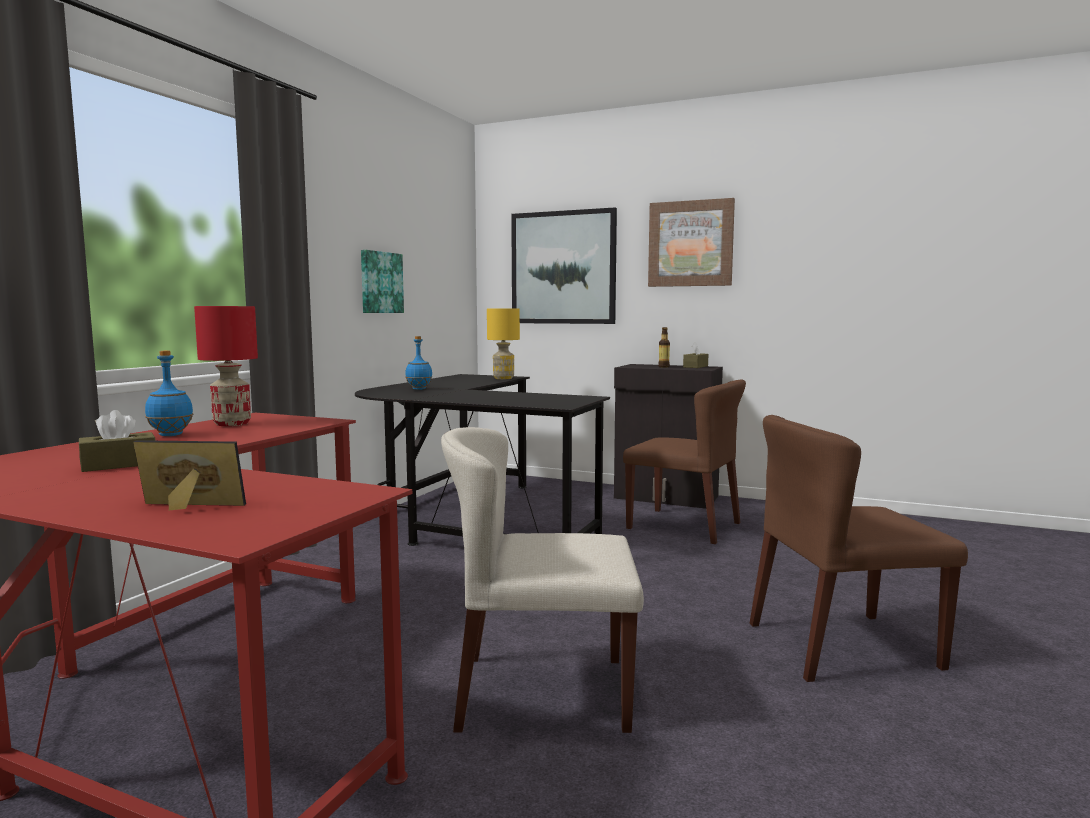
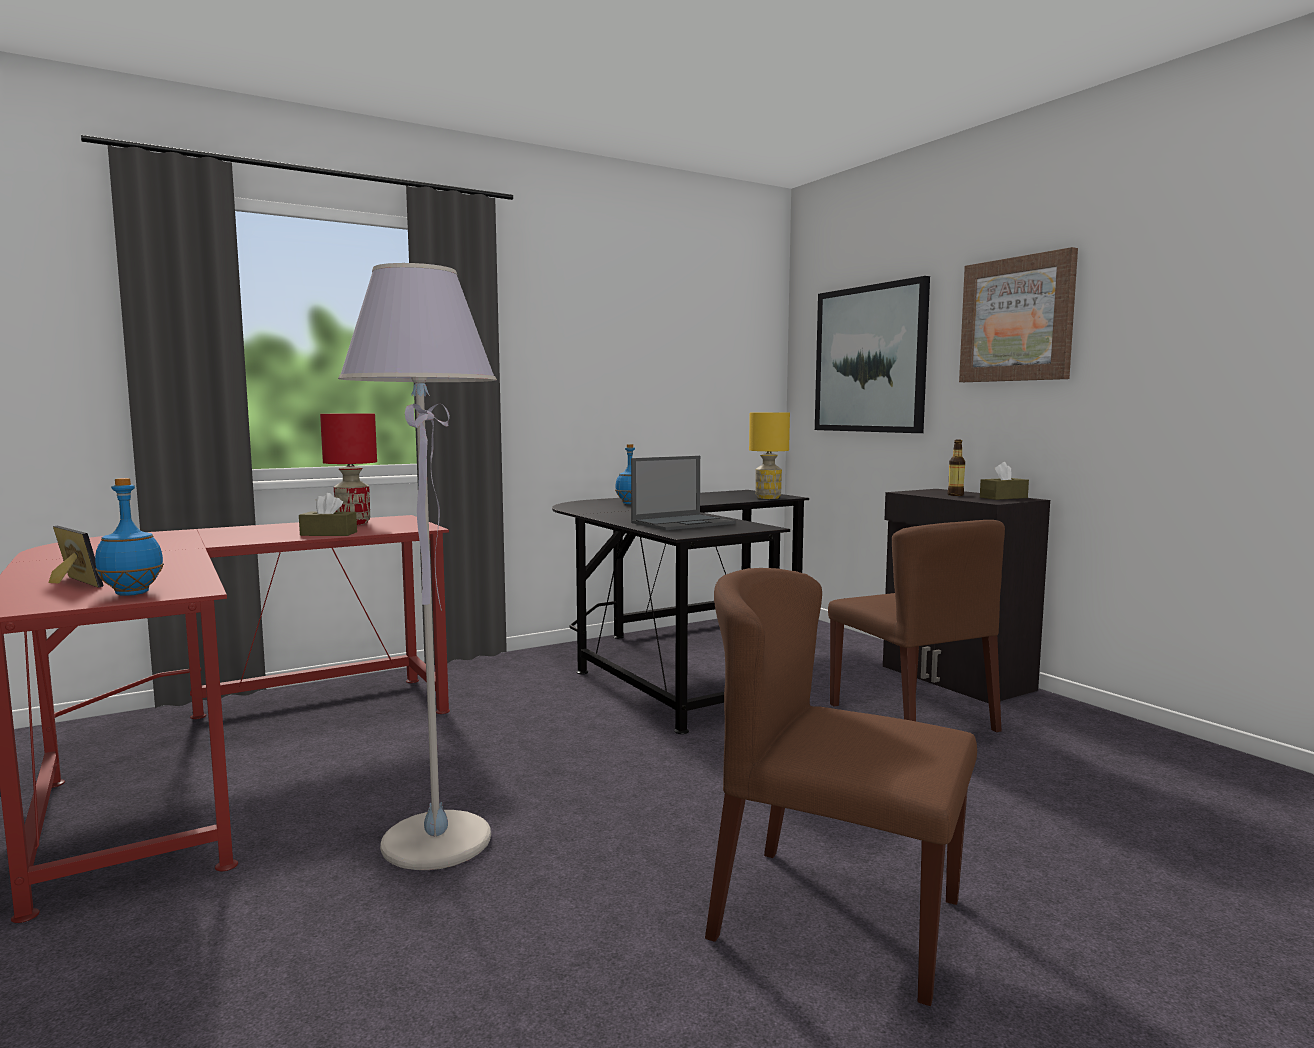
camera: 35 degrees right, 0 degrees up
(119, 465) = (167, 547): brown tissue box -> brown tissue box (328, 534)
(171, 435) = (282, 528): blue bottle -> blue bottle (131, 594)
(380, 282) = (617, 384): picture -> none
(526, 399) = (683, 523): none -> laptop
(541, 692) = (437, 842): beige chair -> grey floor lamp

